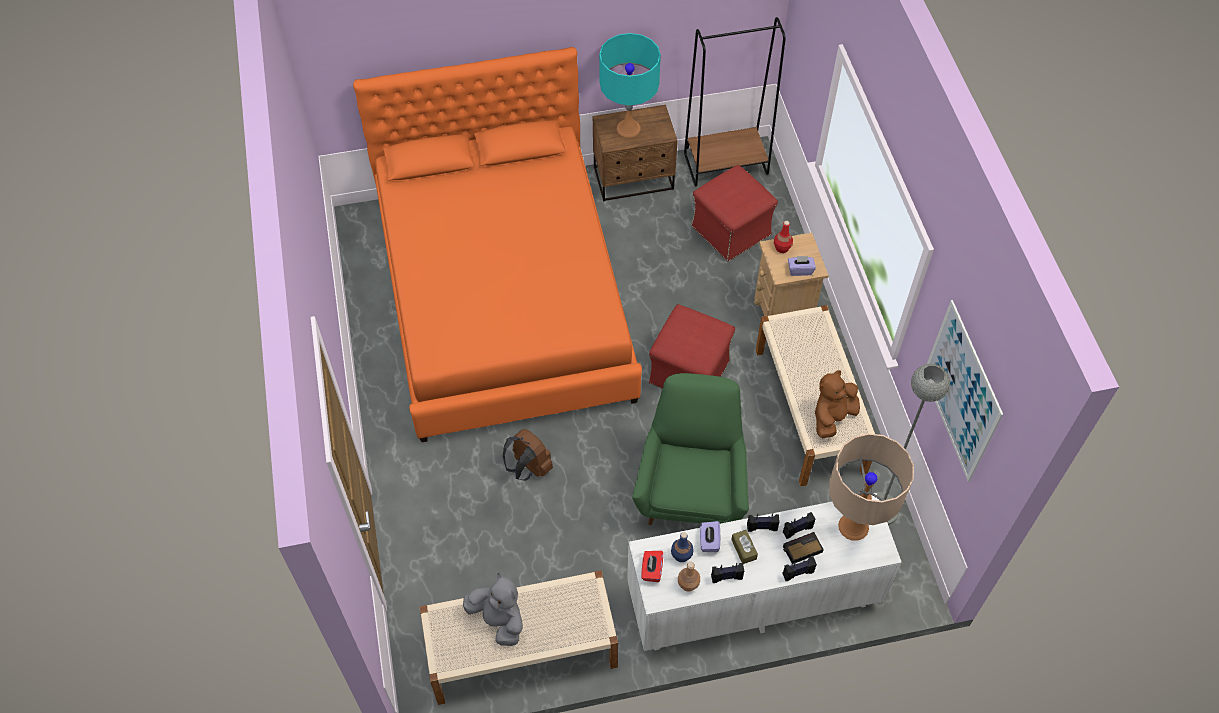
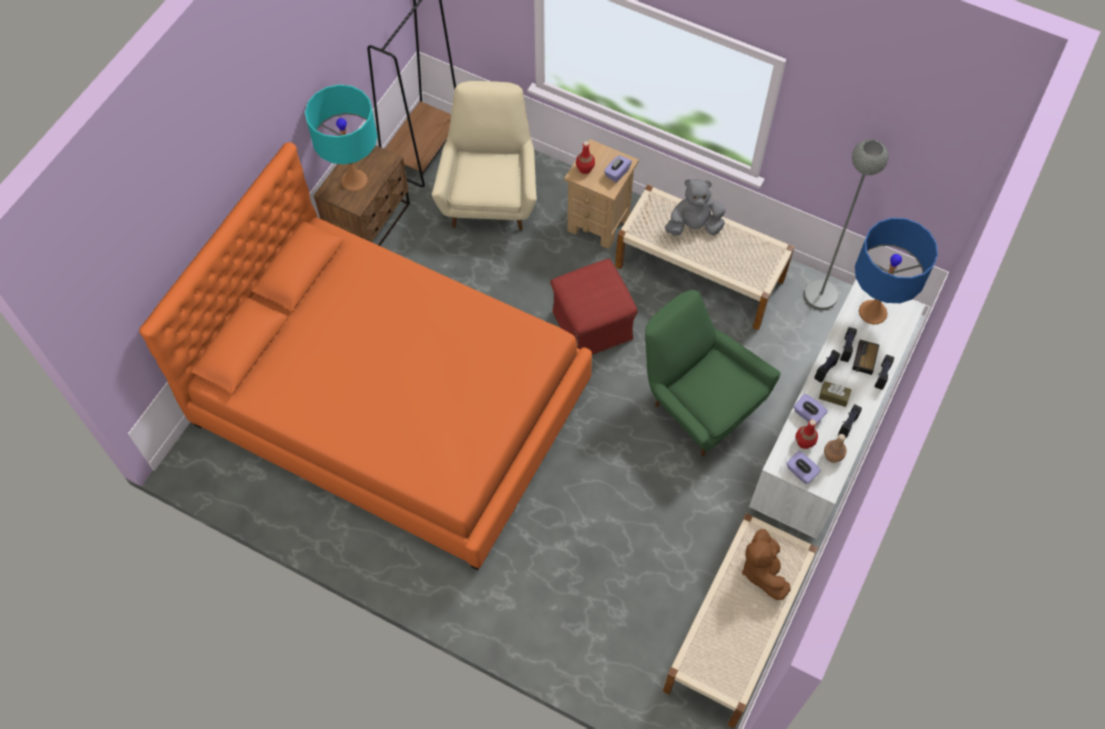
camera: 50 degrees left, 5 degrees up
(498, 620) = (730, 620): grey plush toy -> grey plush toy (694, 226)
(528, 468) = (576, 505): brown backpack -> none
(651, 570) = (801, 472): red tissue box -> purple tissue box
(681, 555) = (804, 442): blue bottle -> red bottle
(731, 231) = (490, 197): red ottoman -> beige armchair
(832, 417) = (748, 258): brown plush toy -> brown plush toy (762, 570)
(853, 526) = (873, 312): beige table lamp -> blue table lamp
(961, 392) = (886, 147): picture -> none

